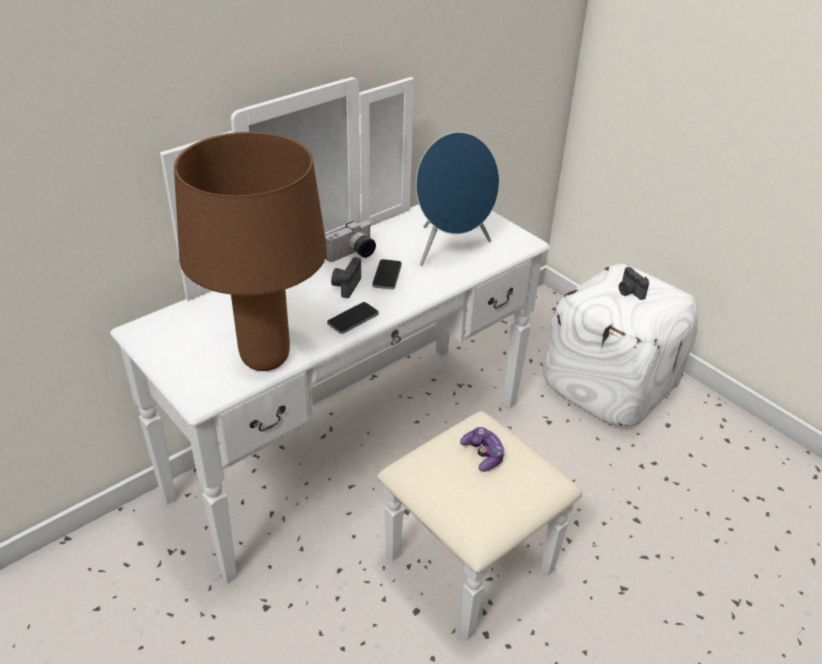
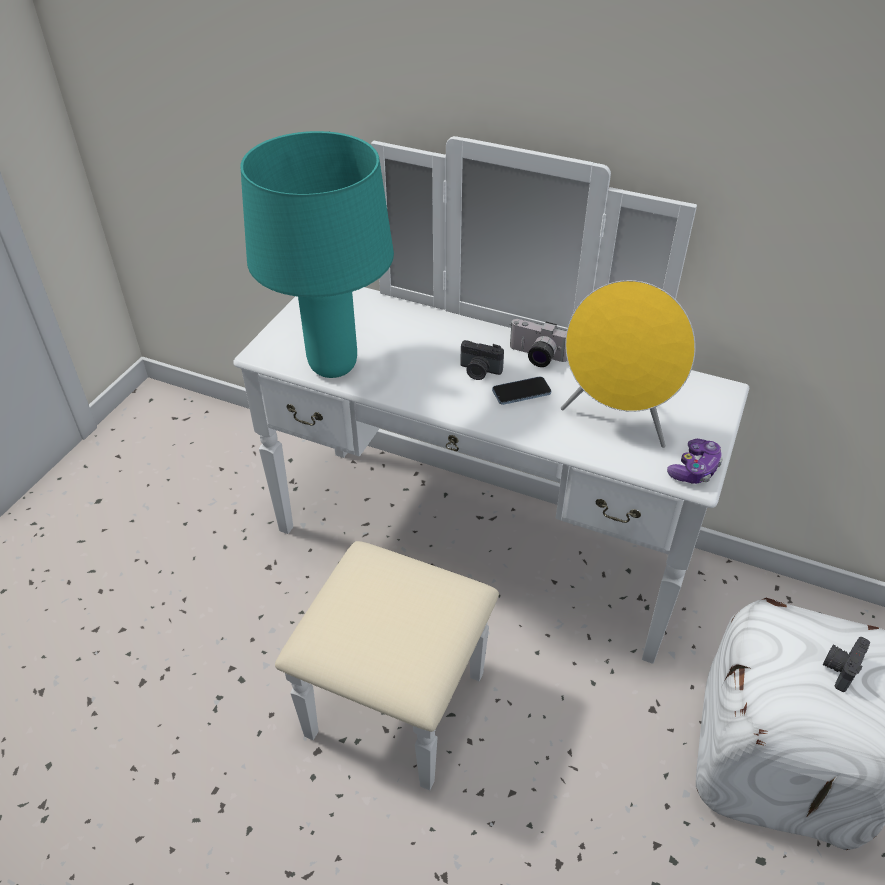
camera: 65 degrees right, 5 degrees up
(266, 359) = (333, 367): brown table lamp -> turquoise table lamp
(345, 286) = (479, 371): camera -> camera turned 150 degrees counterclockwise
(353, 319) = (430, 396): phone -> none
(451, 249) = (616, 421): blue speaker -> yellow speaker
(483, 454) = (414, 608): game controller -> game controller (694, 469)

